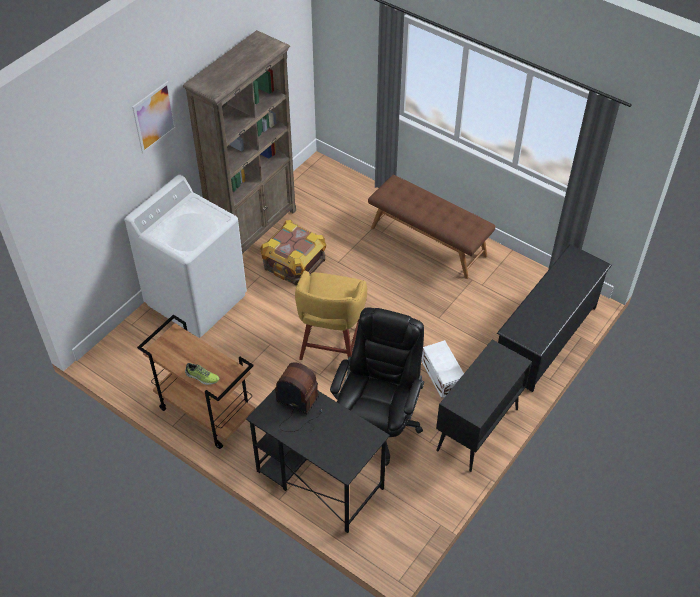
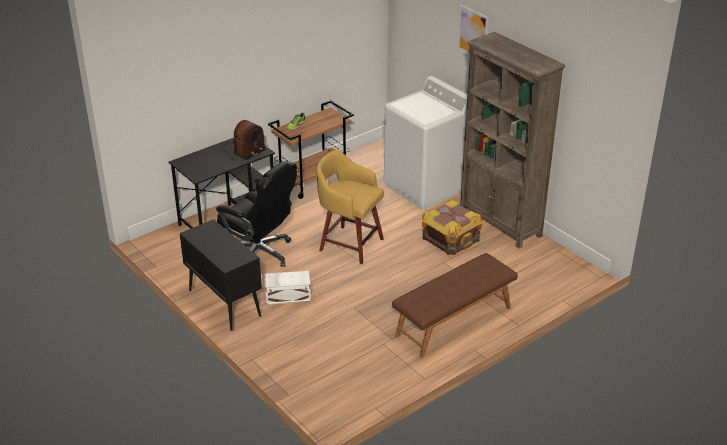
camera: 105 degrees right, 15 degrees down
(546, 338) = (298, 370): black shoe rack -> none

